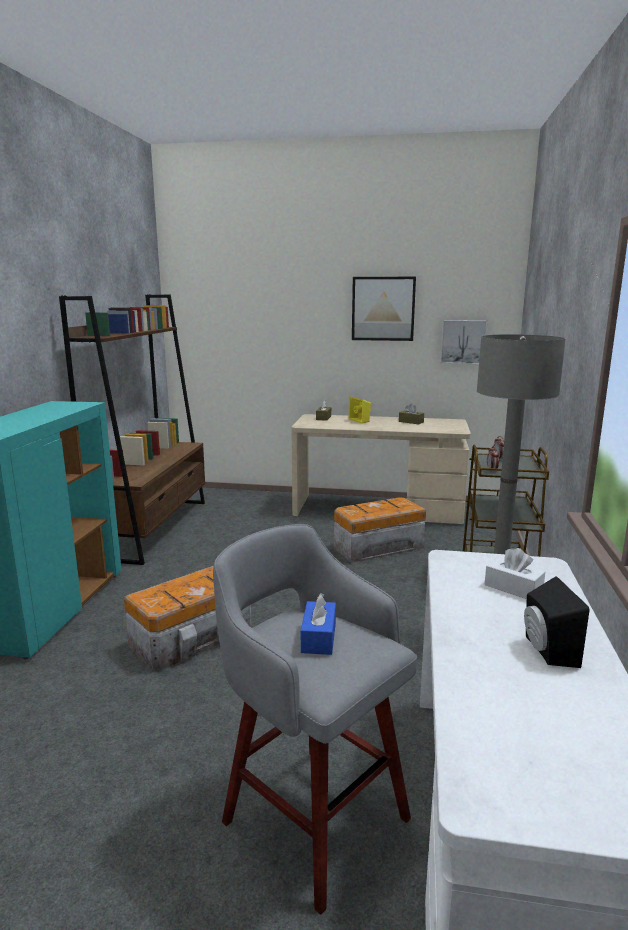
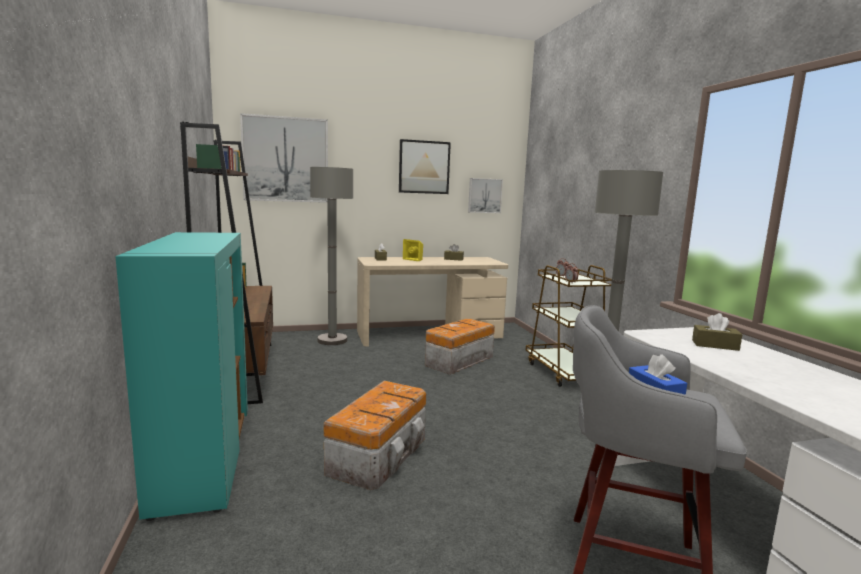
camera: 25 degrees left, 5 degrees down
(228, 307) = (285, 159): none -> picture
(267, 505) = (332, 340): none -> grey floor lamp
(513, 588) = (715, 345): white tissue box -> brown tissue box
(546, 650) = (801, 375): black speaker -> none

